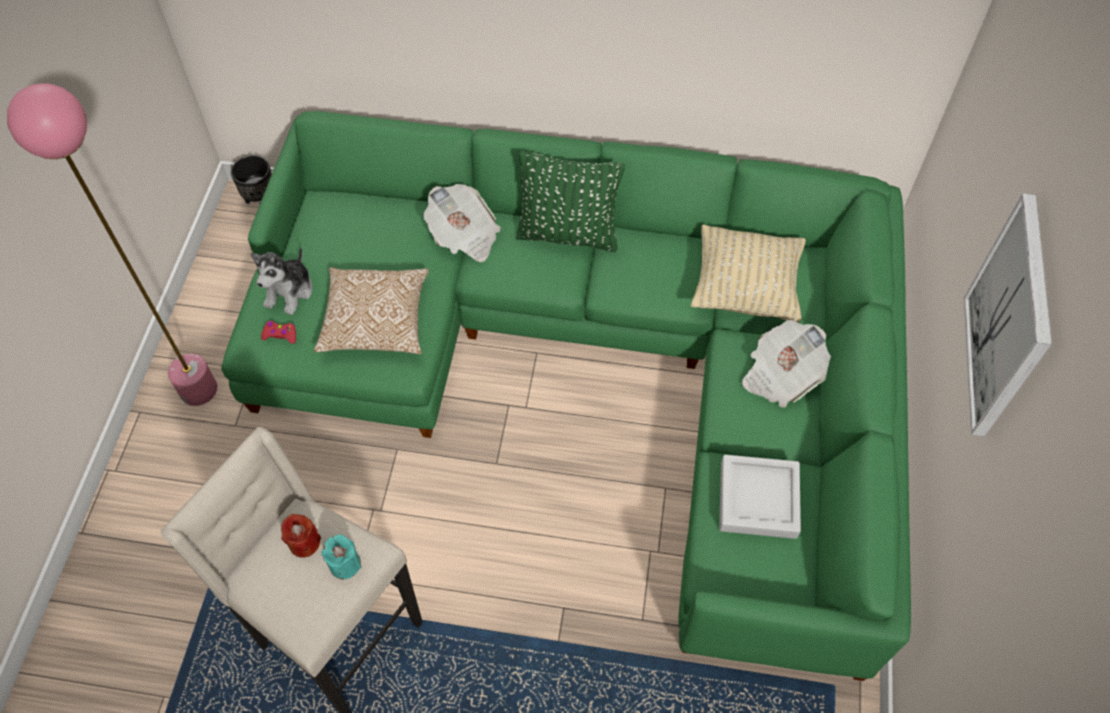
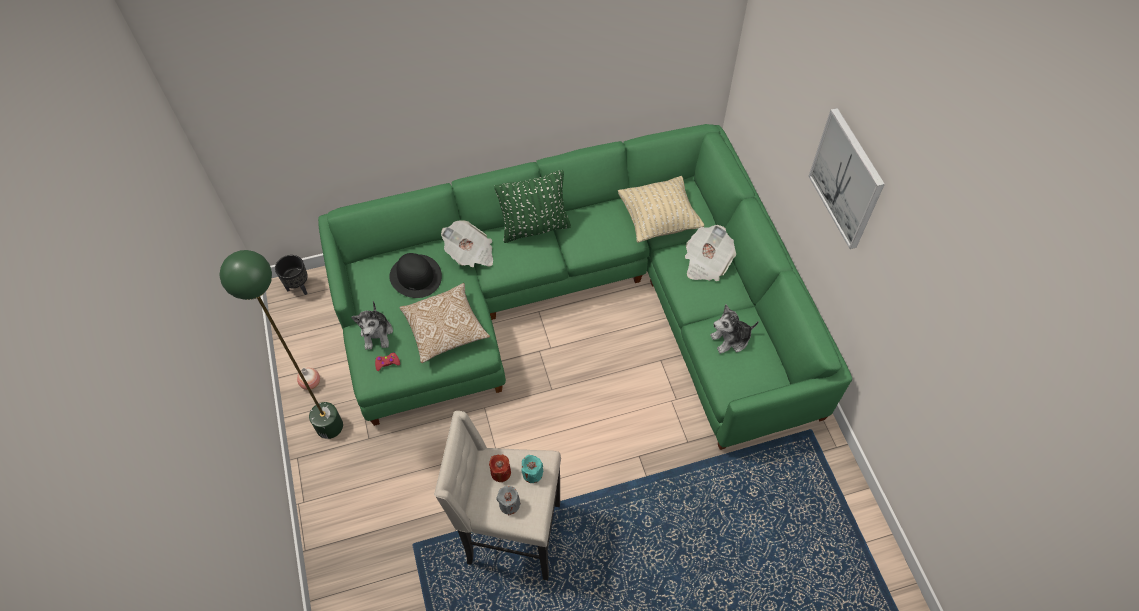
camera: 25 degrees left, 0 degrees up
(198, 389) = (329, 426): pink floor lamp -> green floor lamp
(208, 326) = (310, 383): none -> vase
(289, 593) = (509, 504): none -> grey candle
(377, 237) = (415, 276): none -> black hat
(758, 500) = (731, 339): grey tray -> plush toy

